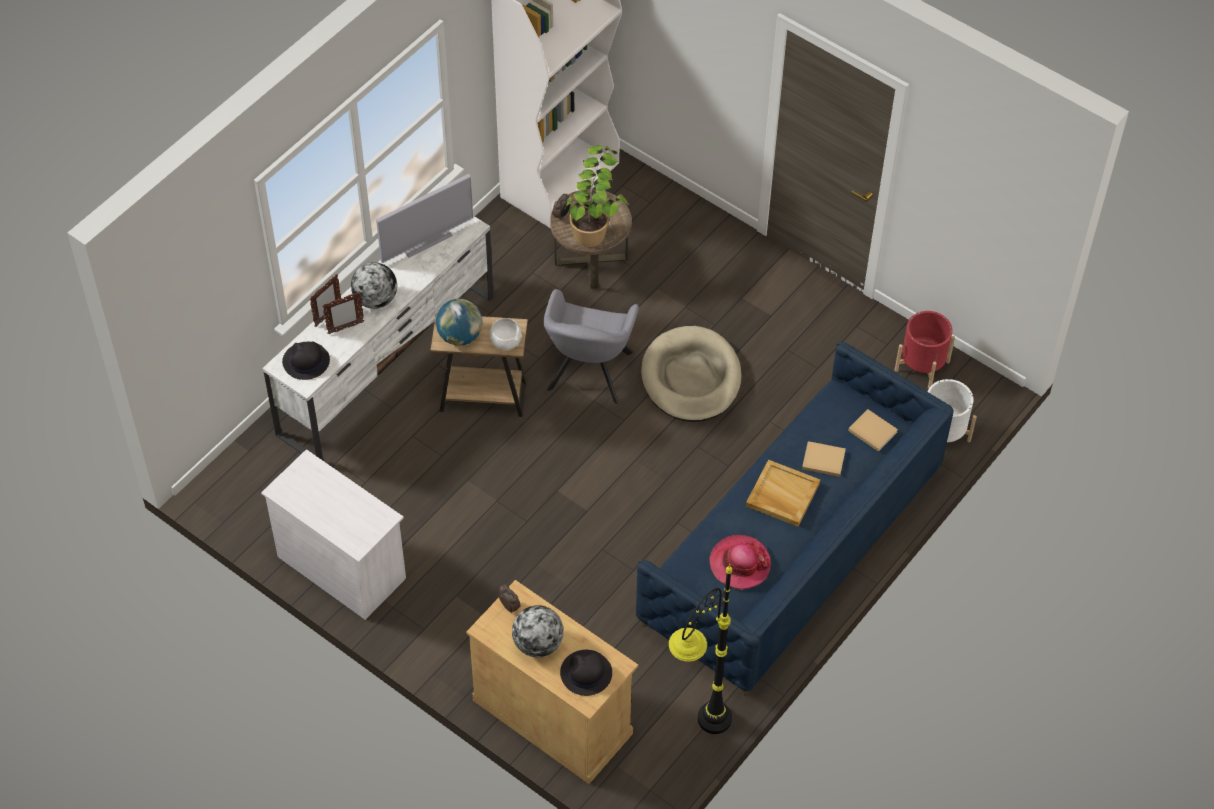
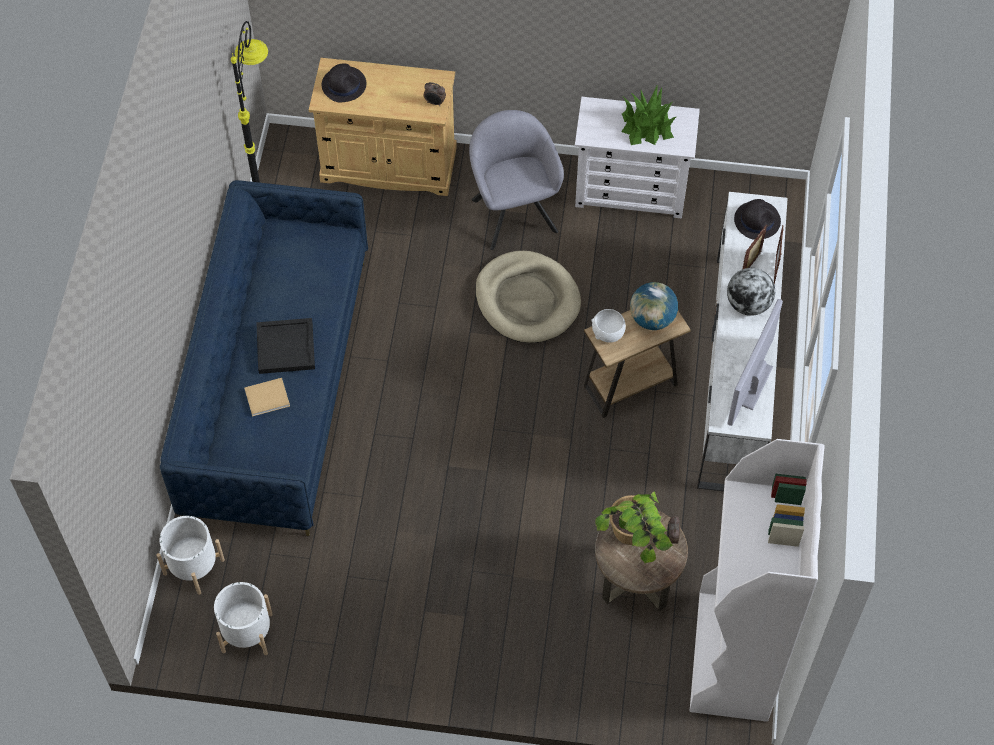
camera: 150 degrees right, 5 degrees up
(323, 500) = (646, 126): none -> potted plant
(538, 644) = (394, 87): globe -> none
(588, 375) = (554, 455): grey armchair -> grey armchair (513, 211)
(691, 378) = (460, 502): beige dog bed -> beige dog bed (527, 300)
(740, 563) = (289, 271): hat -> none
(782, 495) = (286, 347): beige tray -> black tray
(871, 430) = (238, 449): beige book -> none
(922, 366) = (247, 632): red planter -> white planter

